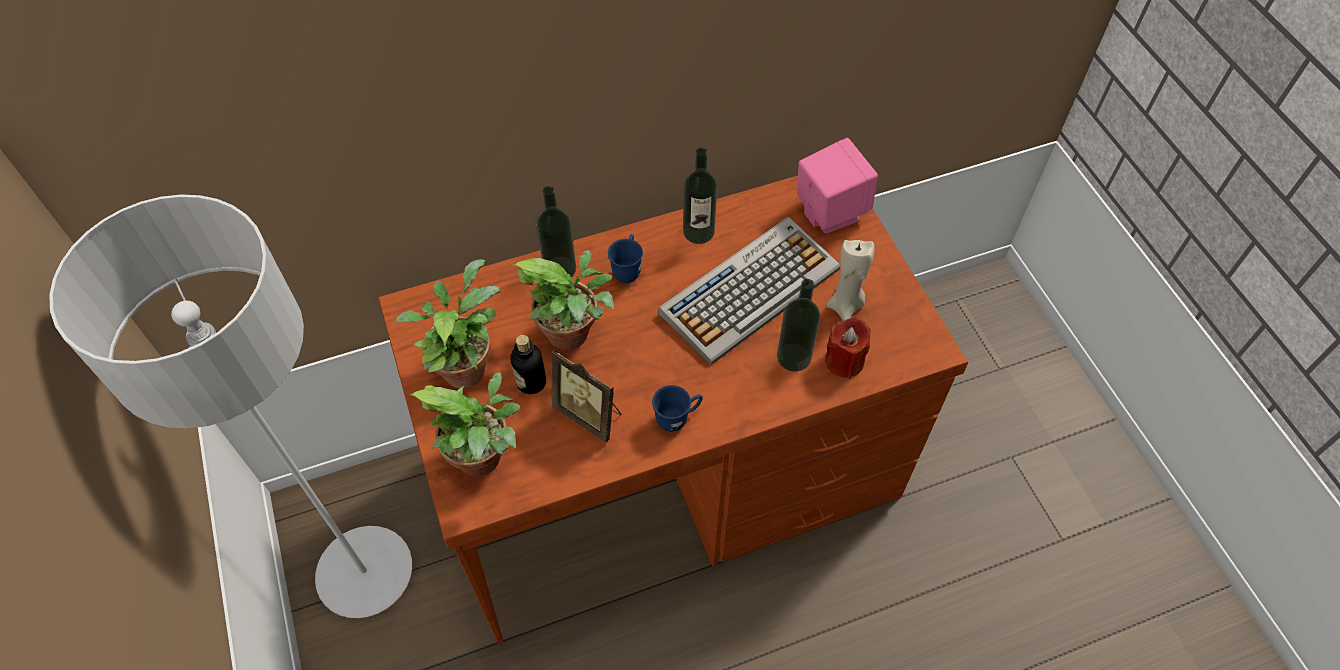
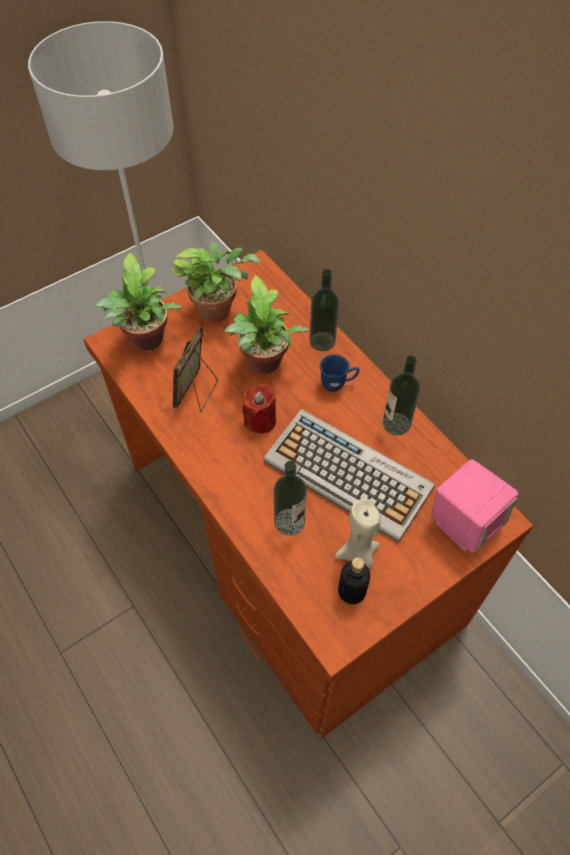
camera: 75 degrees right, 0 degrees up
(531, 382) = (215, 351): bottle -> bottle (352, 591)
(678, 419) = (207, 449): blue mug -> none
(844, 361) = (297, 563): red candle -> red candle (260, 420)

